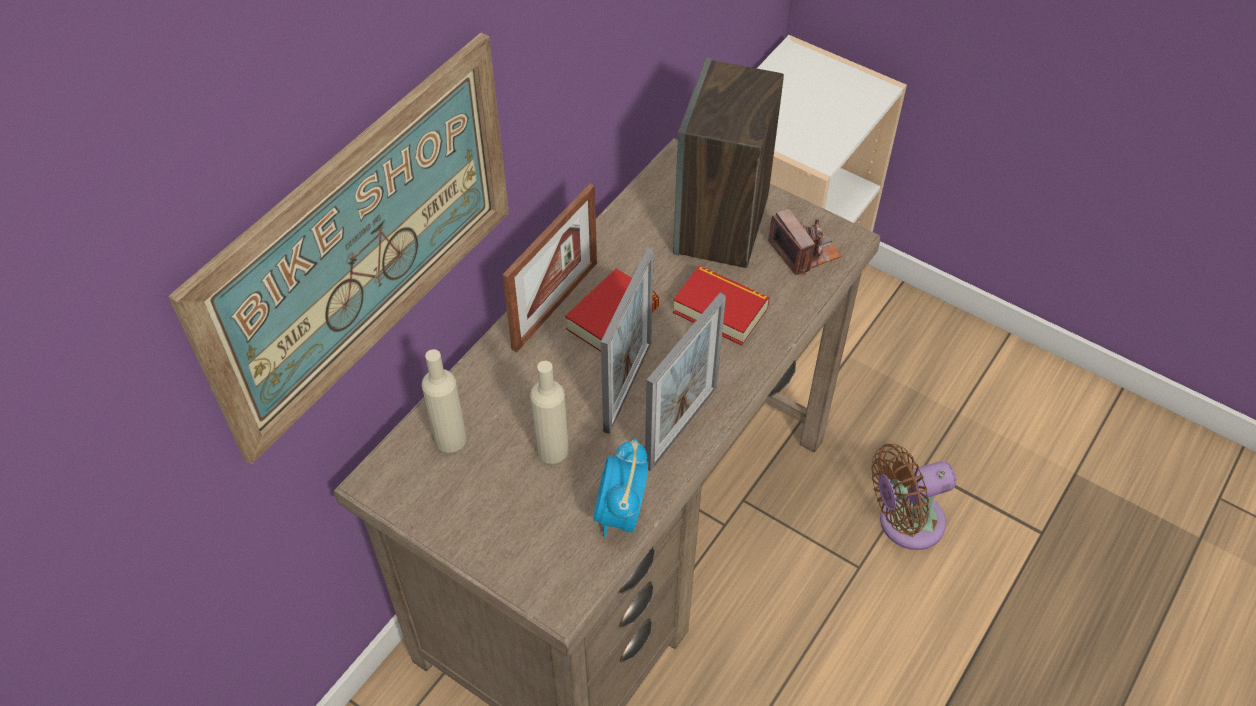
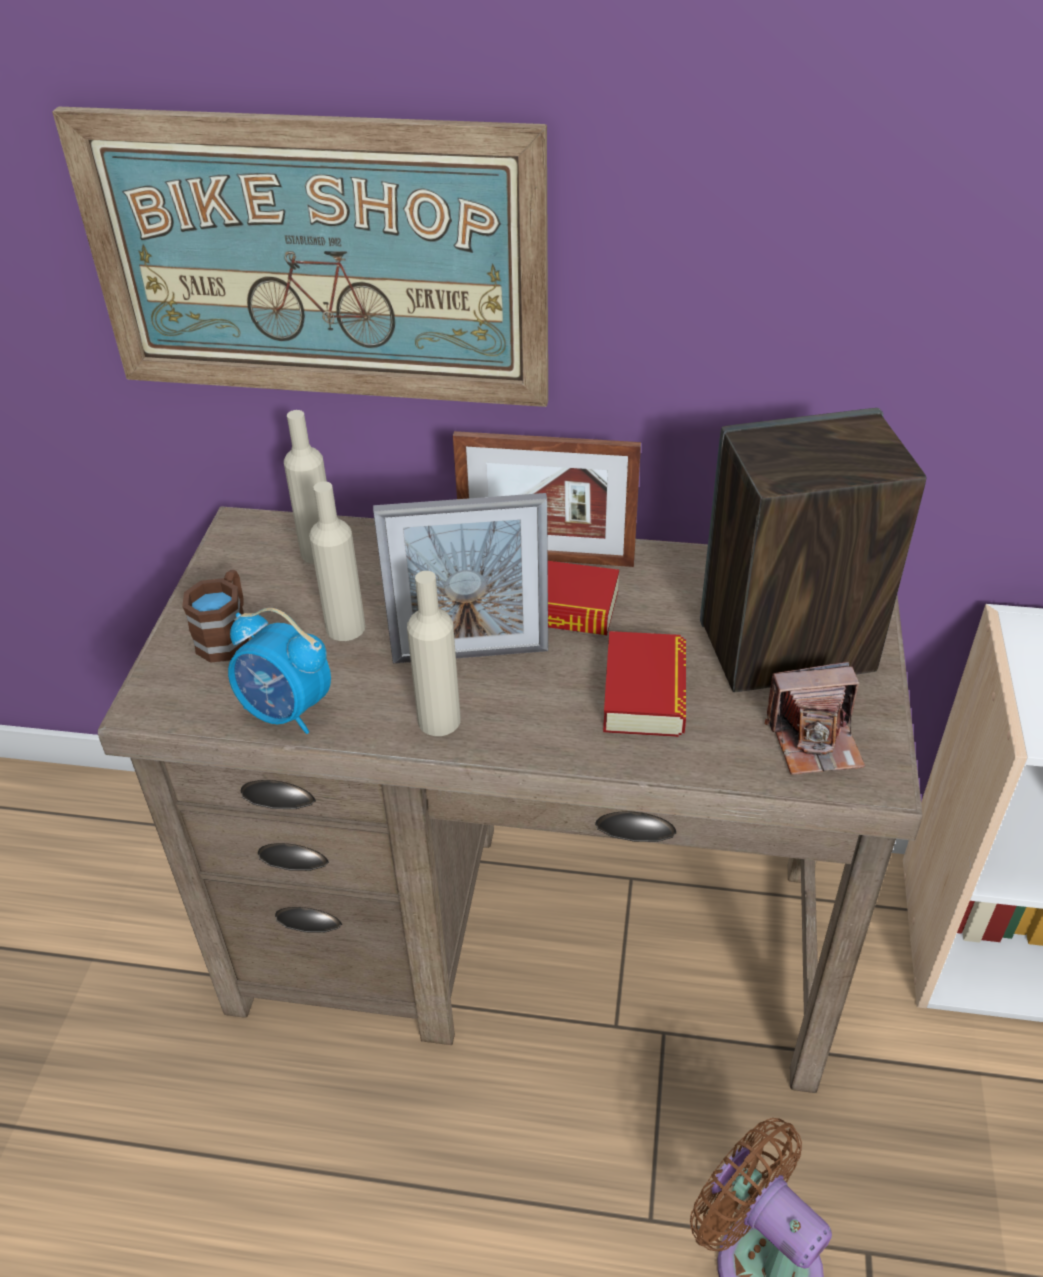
camera: 65 degrees right, 10 degrees down
(511, 528) = (227, 635): none -> brown mug
(620, 513) = (286, 711): alarm clock -> alarm clock turned 135 degrees counterclockwise
(681, 427) = (439, 720): picture frame -> beige bottle
(804, 251) = (814, 740): camera -> camera turned 45 degrees clockwise

